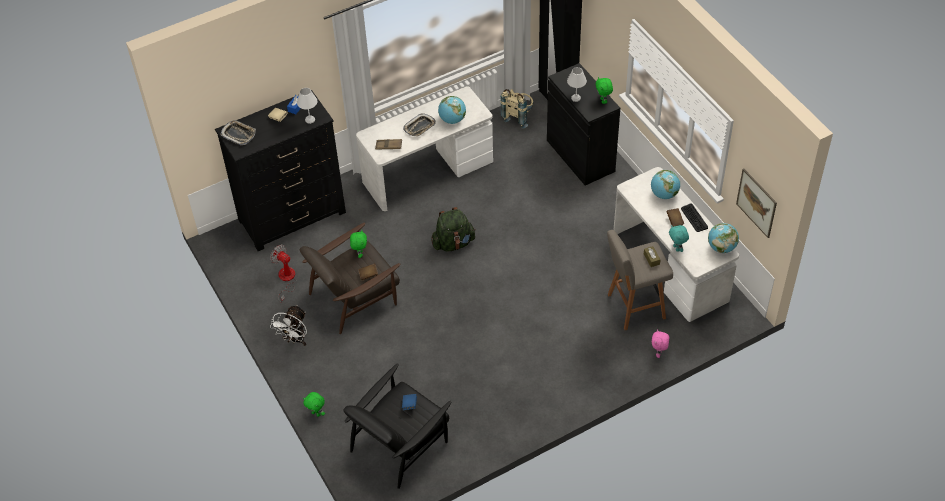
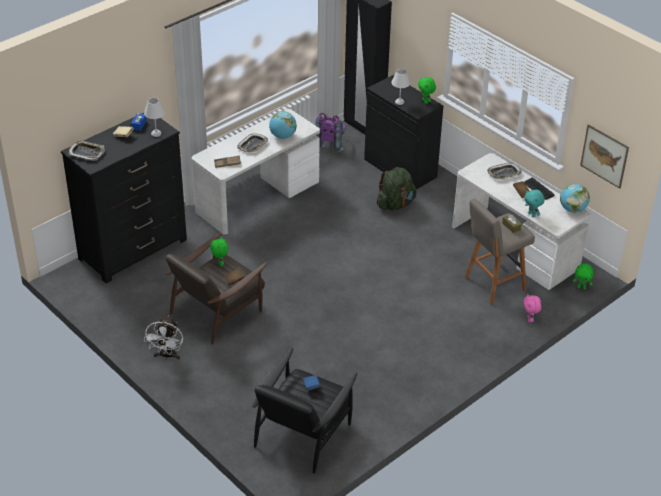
camera: 15 degrees left, 10 degrees down
(286, 279) = (142, 304): fan -> none
(316, 413) = (208, 418): green plush toy -> green plush toy (581, 287)
(453, 243) = (302, 253): green backpack -> green backpack (395, 204)
(518, 116) = (331, 143): beige backpack -> purple backpack
(664, 194) = (504, 173): globe -> tray

